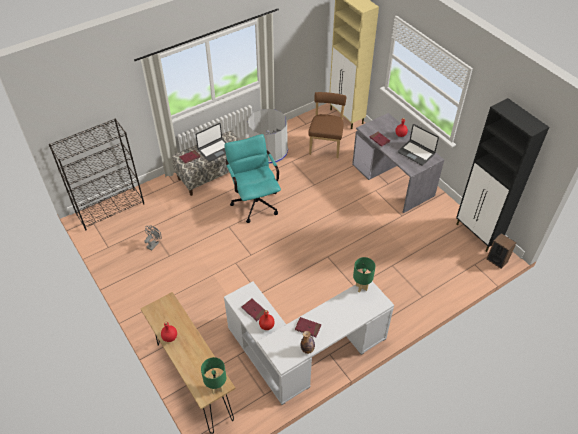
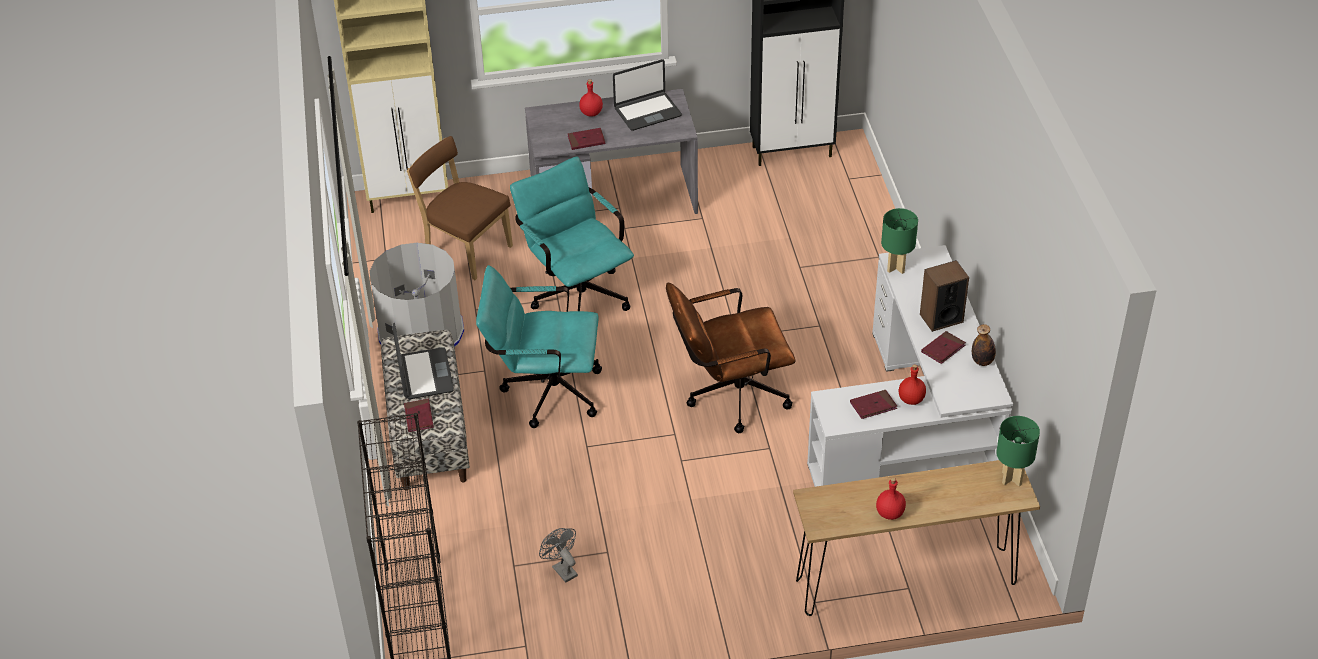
camera: 65 degrees left, 5 degrees down
(285, 267) = (729, 396): none -> brown office chair
(322, 189) = (576, 293): none -> turquoise office chair
(497, 260) = (853, 152): speaker -> speaker (941, 318)

